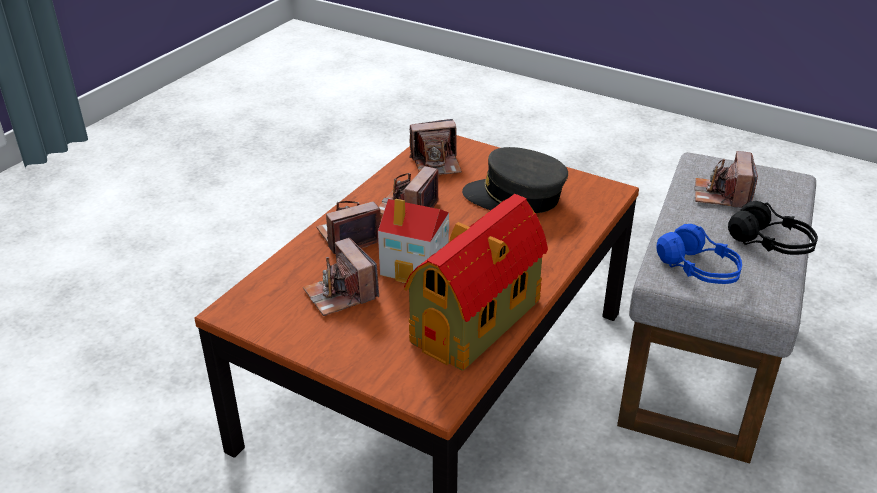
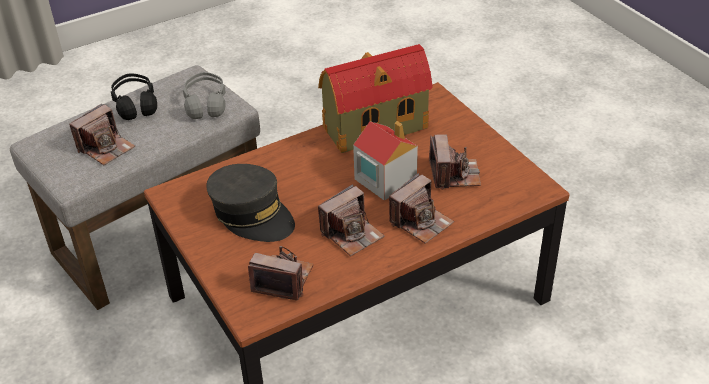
camera: 150 degrees left, 5 degrees up
(348, 237) = (420, 222): camera -> camera turned 45 degrees counterclockwise
(698, 269) = (205, 104): blue headphones -> grey headphones

